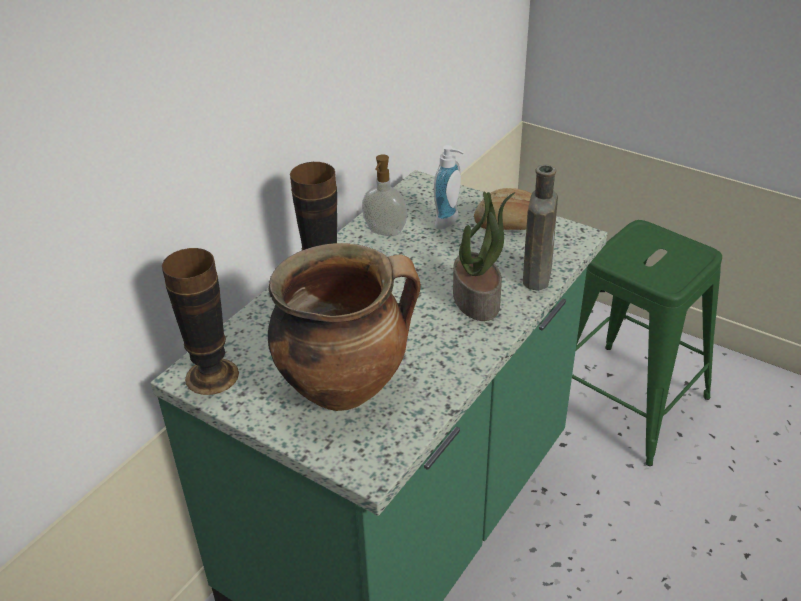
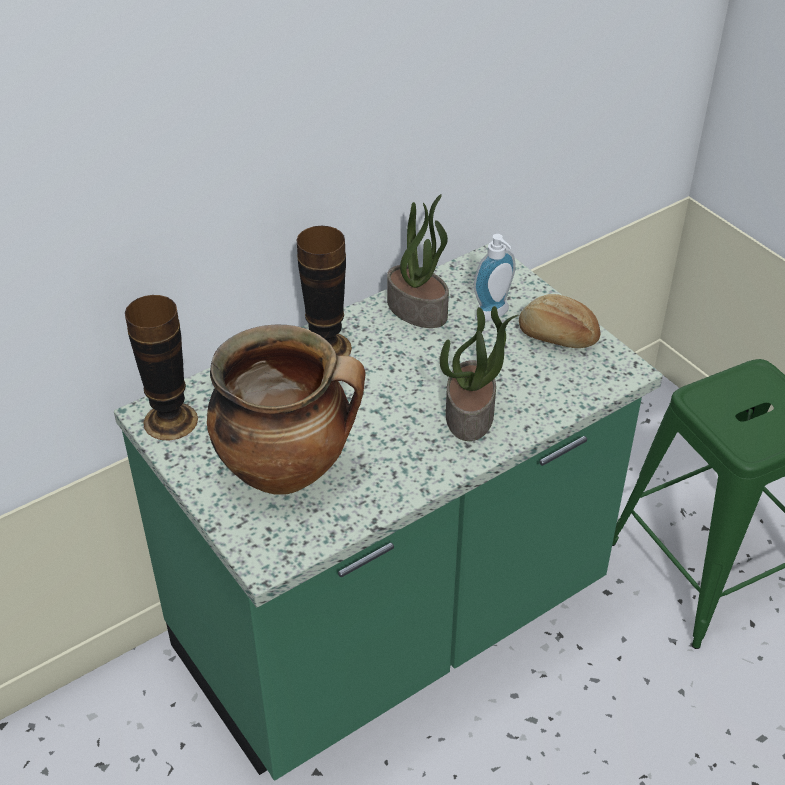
camera: 20 degrees right, 5 degrees up
(384, 232) = (418, 309): soap dispenser -> potted plant
(537, 274) = (551, 403): brown bottle -> none

